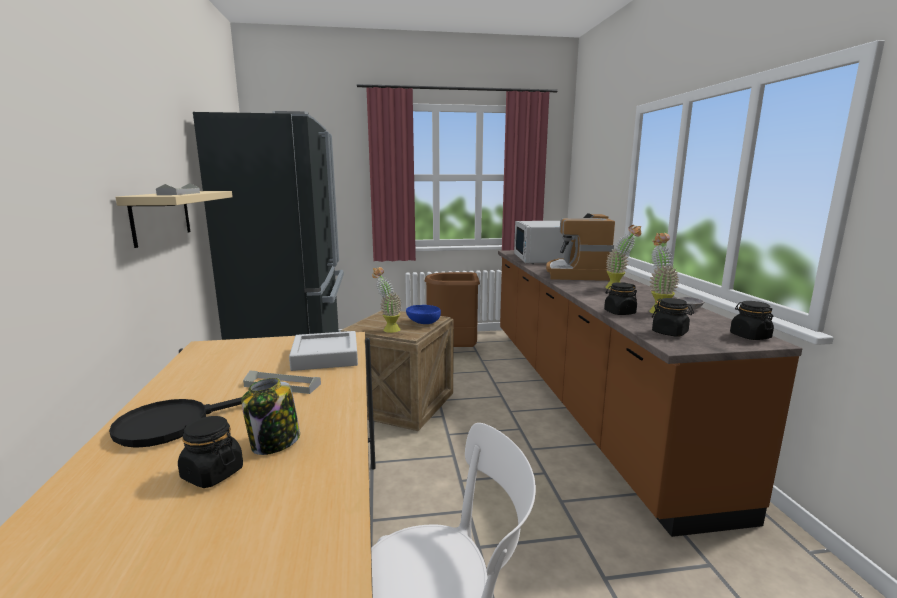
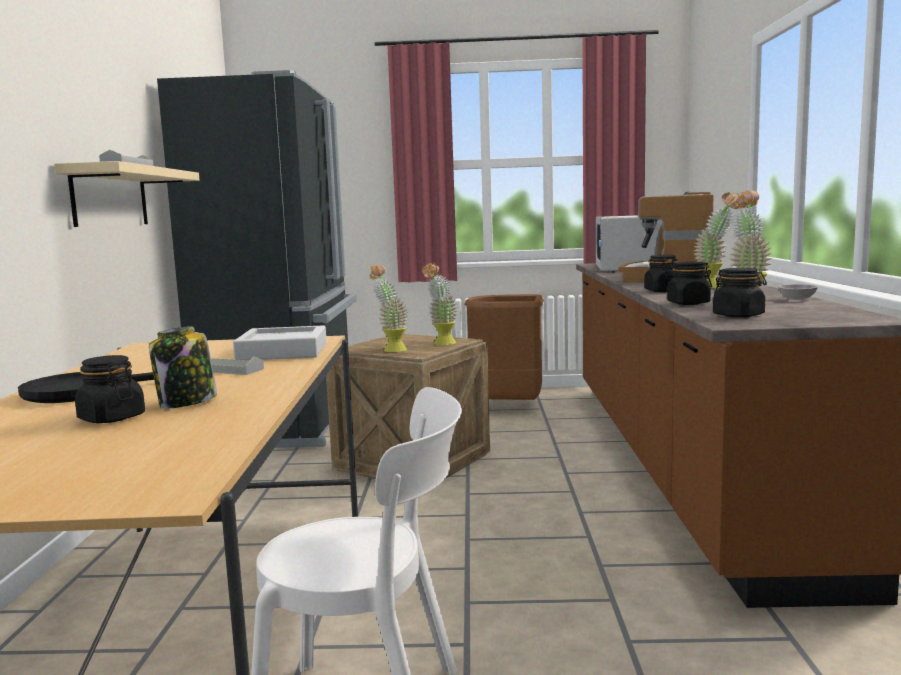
camera: 10 degrees right, 5 degrees down
(423, 323) = (441, 344): blue bowl -> potted plant
(749, 336) = (854, 316): black jar -> black jar (662, 291)

